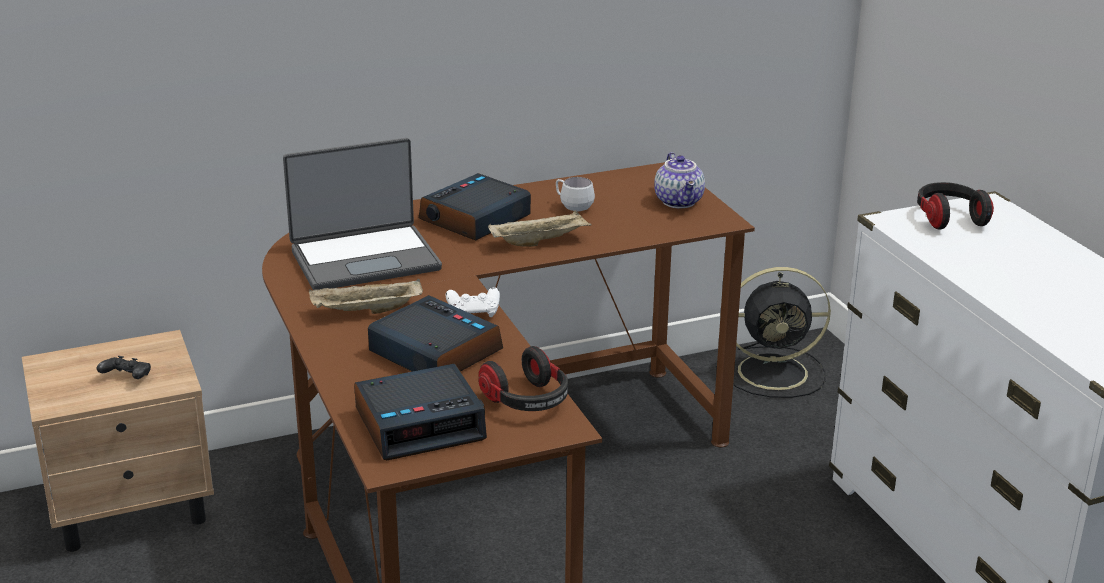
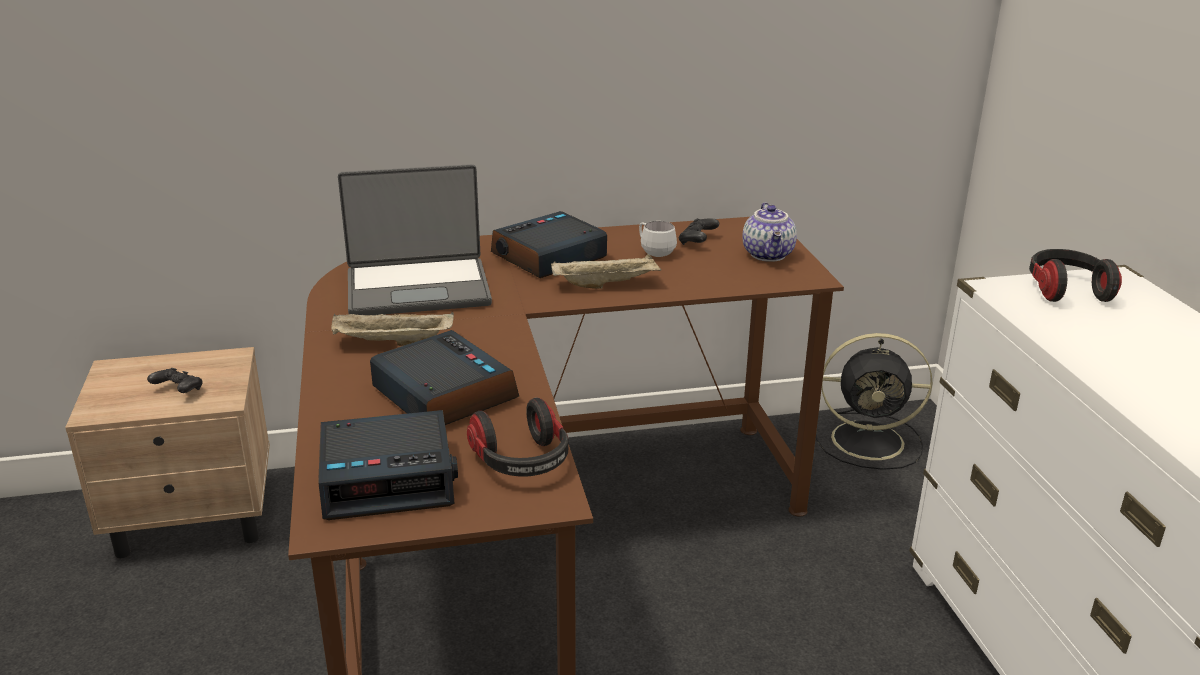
camera: 10 degrees right, 0 degrees up
(474, 313) = (505, 353): white game controller -> none
(609, 193) = (697, 241): none -> black game controller

